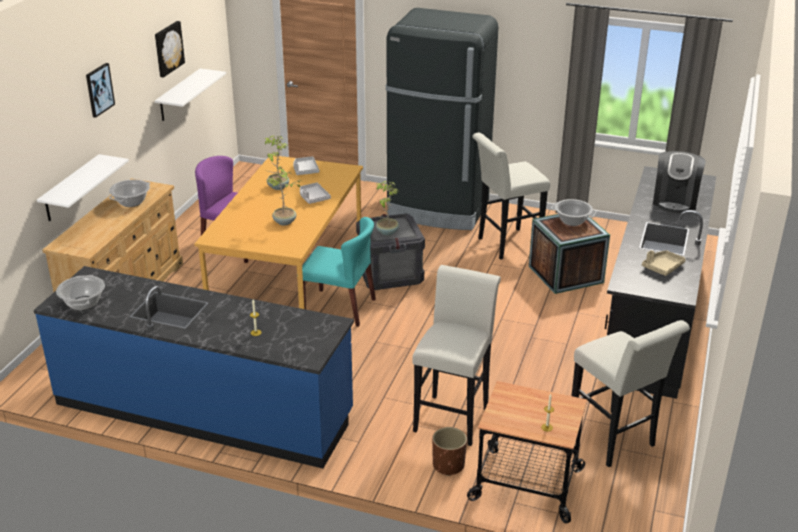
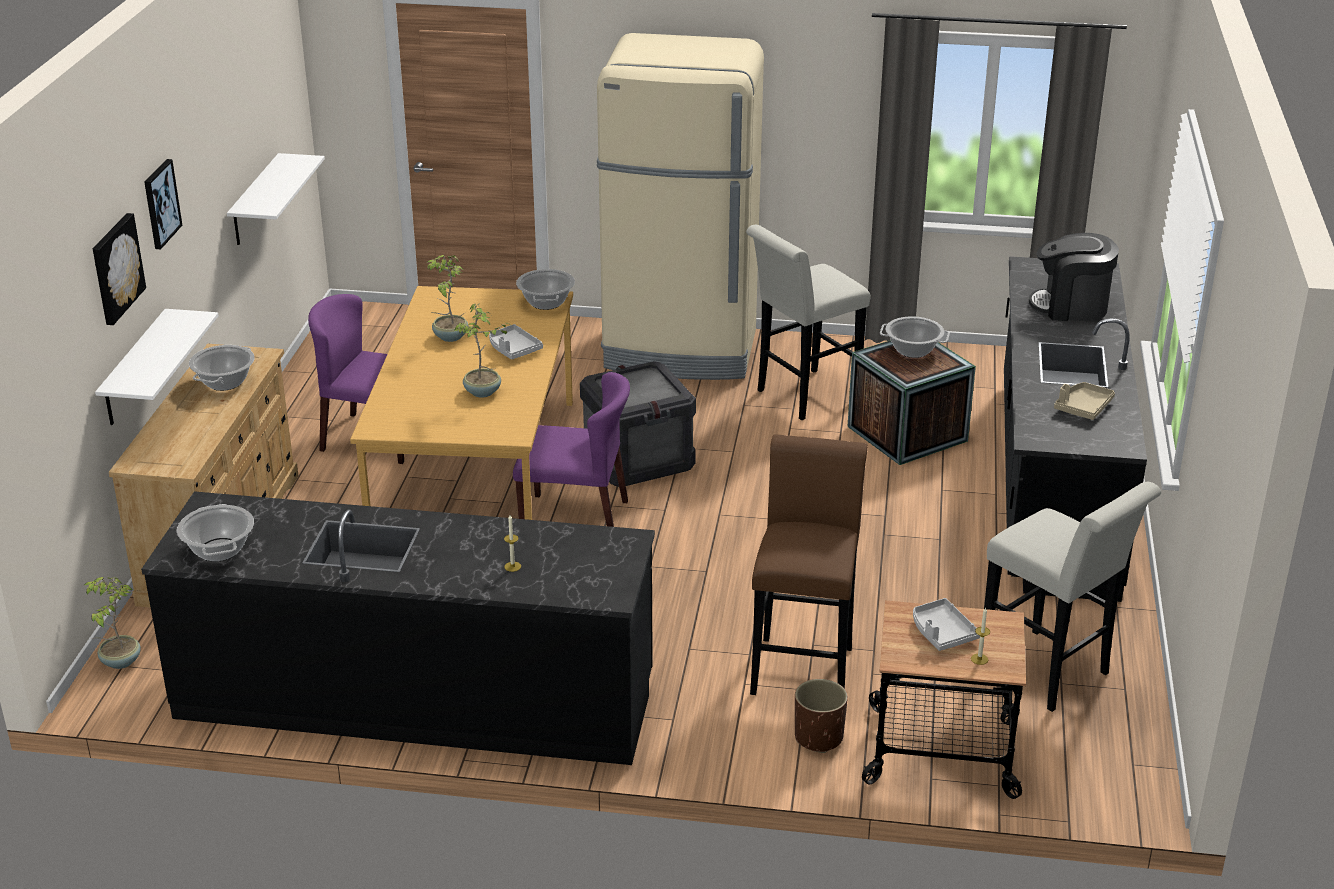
camera: 10 degrees left, 0 degrees up
(168, 48) = (239, 126): picture -> picture (115, 268)
(204, 409) = (416, 699): blue counter -> black counter
(305, 170) = (483, 306): grey tray -> grey tray (941, 632)
(339, 307) = (576, 519): turquoise chair -> purple chair
(343, 171) = (546, 302): none -> cooking pot
(386, 232) = (634, 393): potted plant -> potted plant (120, 661)
(438, 210) = (681, 351): black fridge -> beige fridge
(453, 416) = (803, 664): white stool -> brown stool
(675, 201) = (1070, 307): coffee machine -> coffee machine turned 90 degrees clockwise

